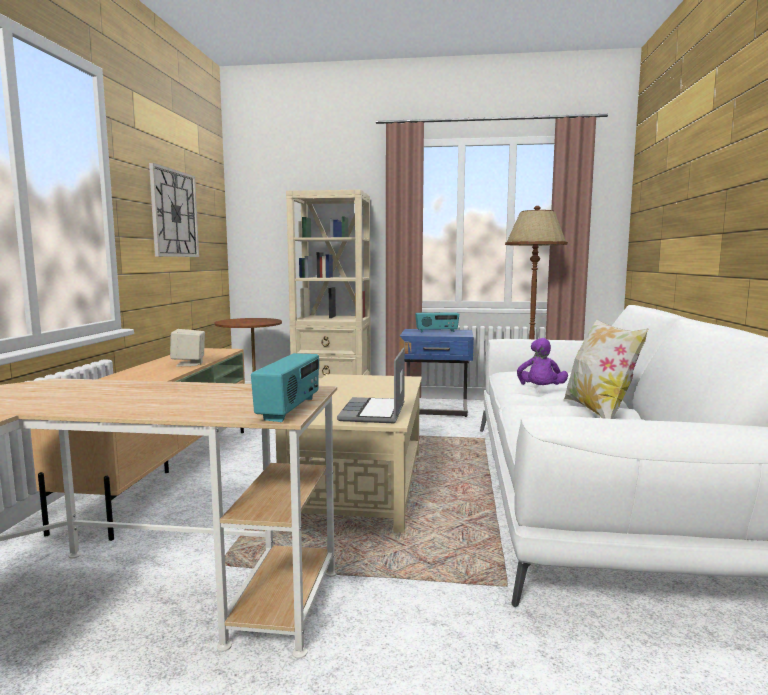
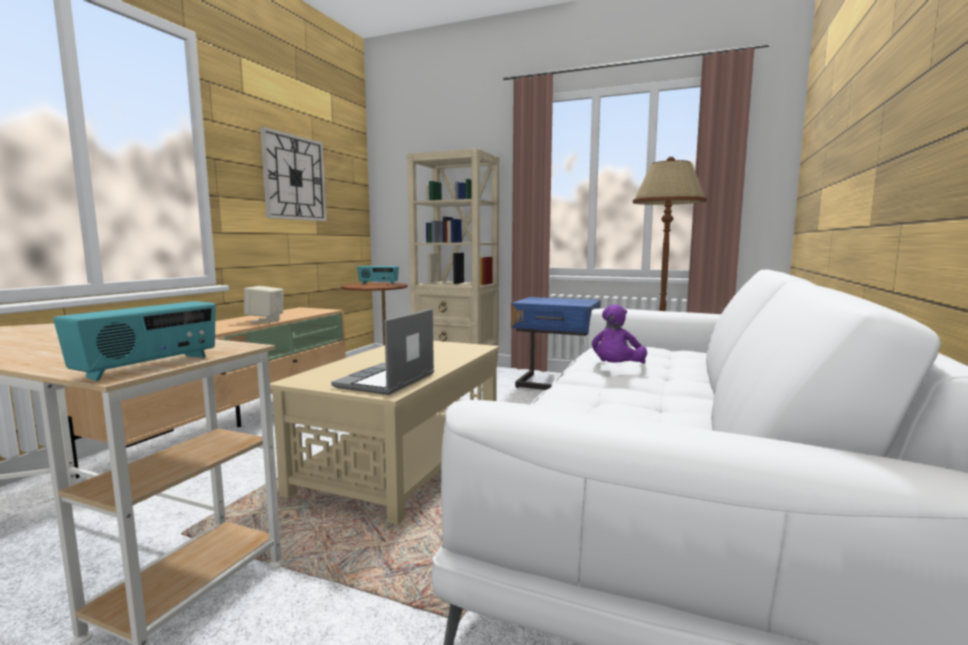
camera: 15 degrees right, 0 degrees up
(437, 331) = (558, 300): radio -> radio (378, 283)
(599, 411) = (660, 400): pillow -> none

